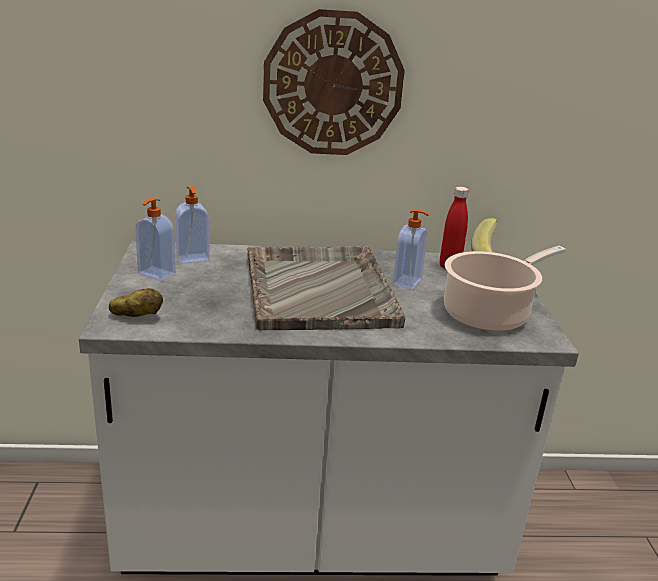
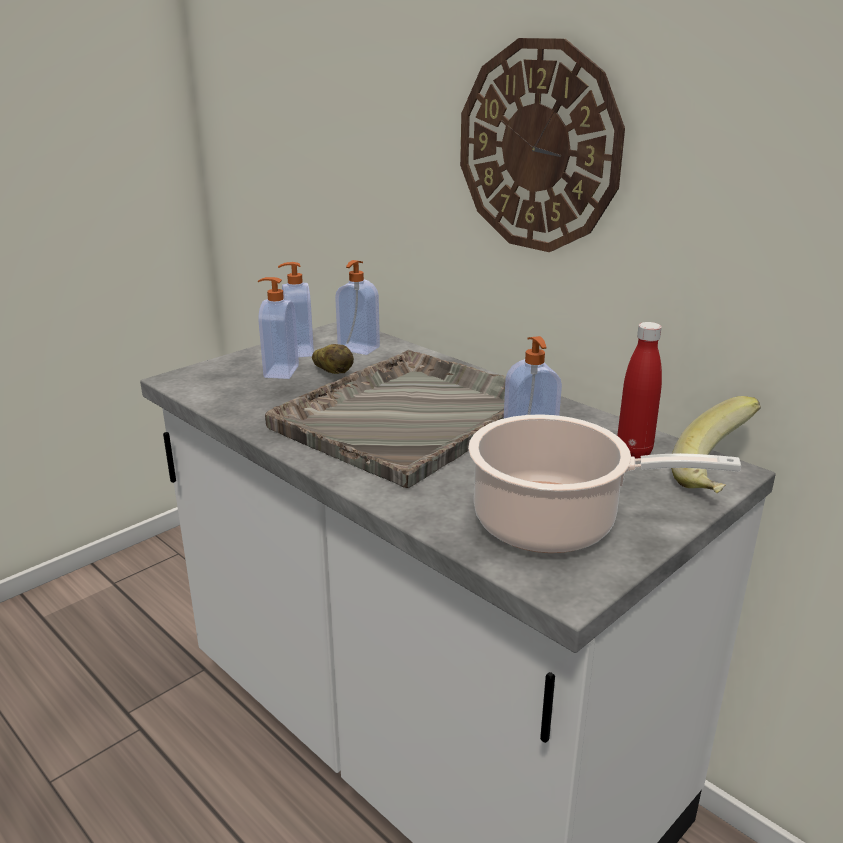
camera: 50 degrees right, 0 degrees up
(137, 317) = (208, 379): potato -> potato (333, 374)
(177, 292) = (280, 372): none -> soap dispenser

